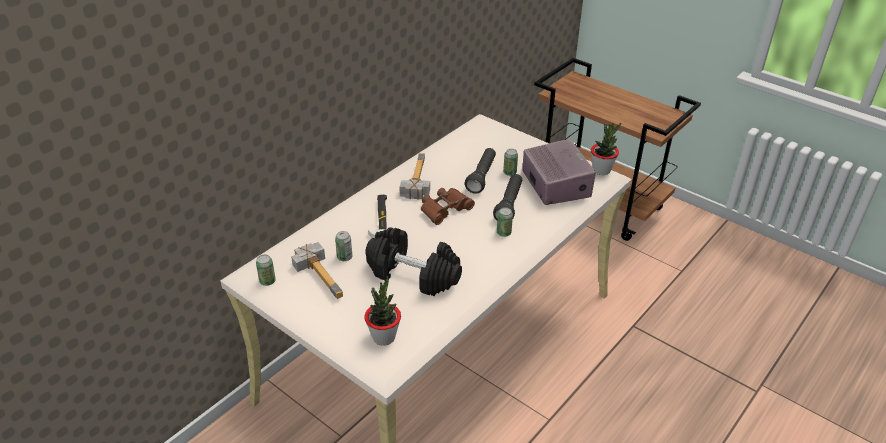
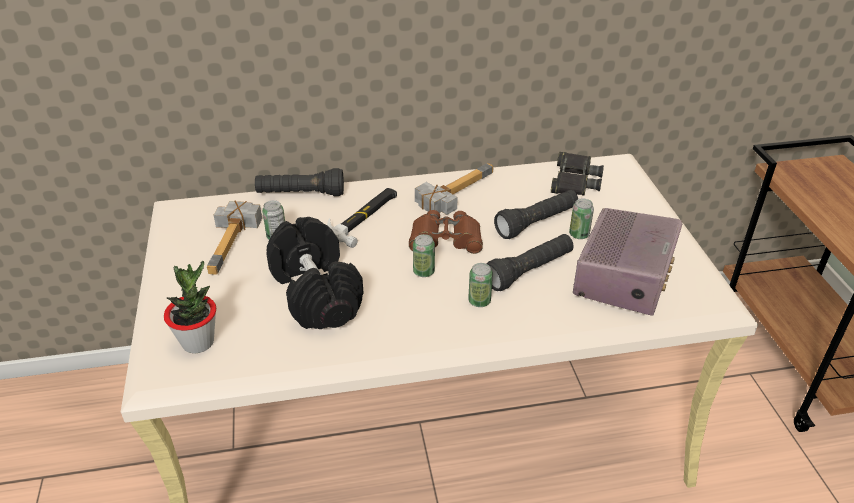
camera: 40 degrees right, 0 degrees up
(267, 281) = (180, 222): can -> can (423, 272)
(323, 225) = (300, 194): none -> black flashlight
(472, 143) = (574, 180): none -> black binoculars
(601, 170) = (716, 290): potted plant -> none

